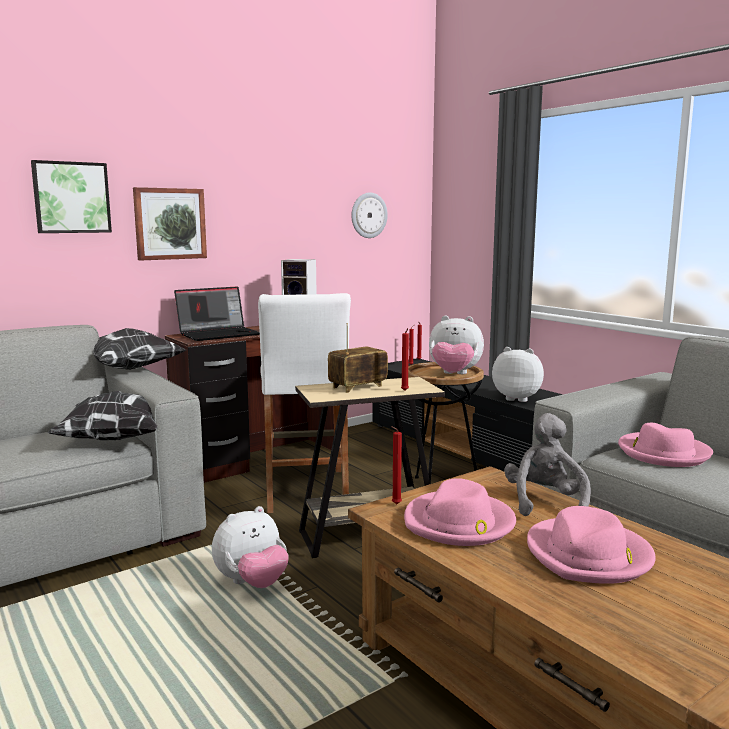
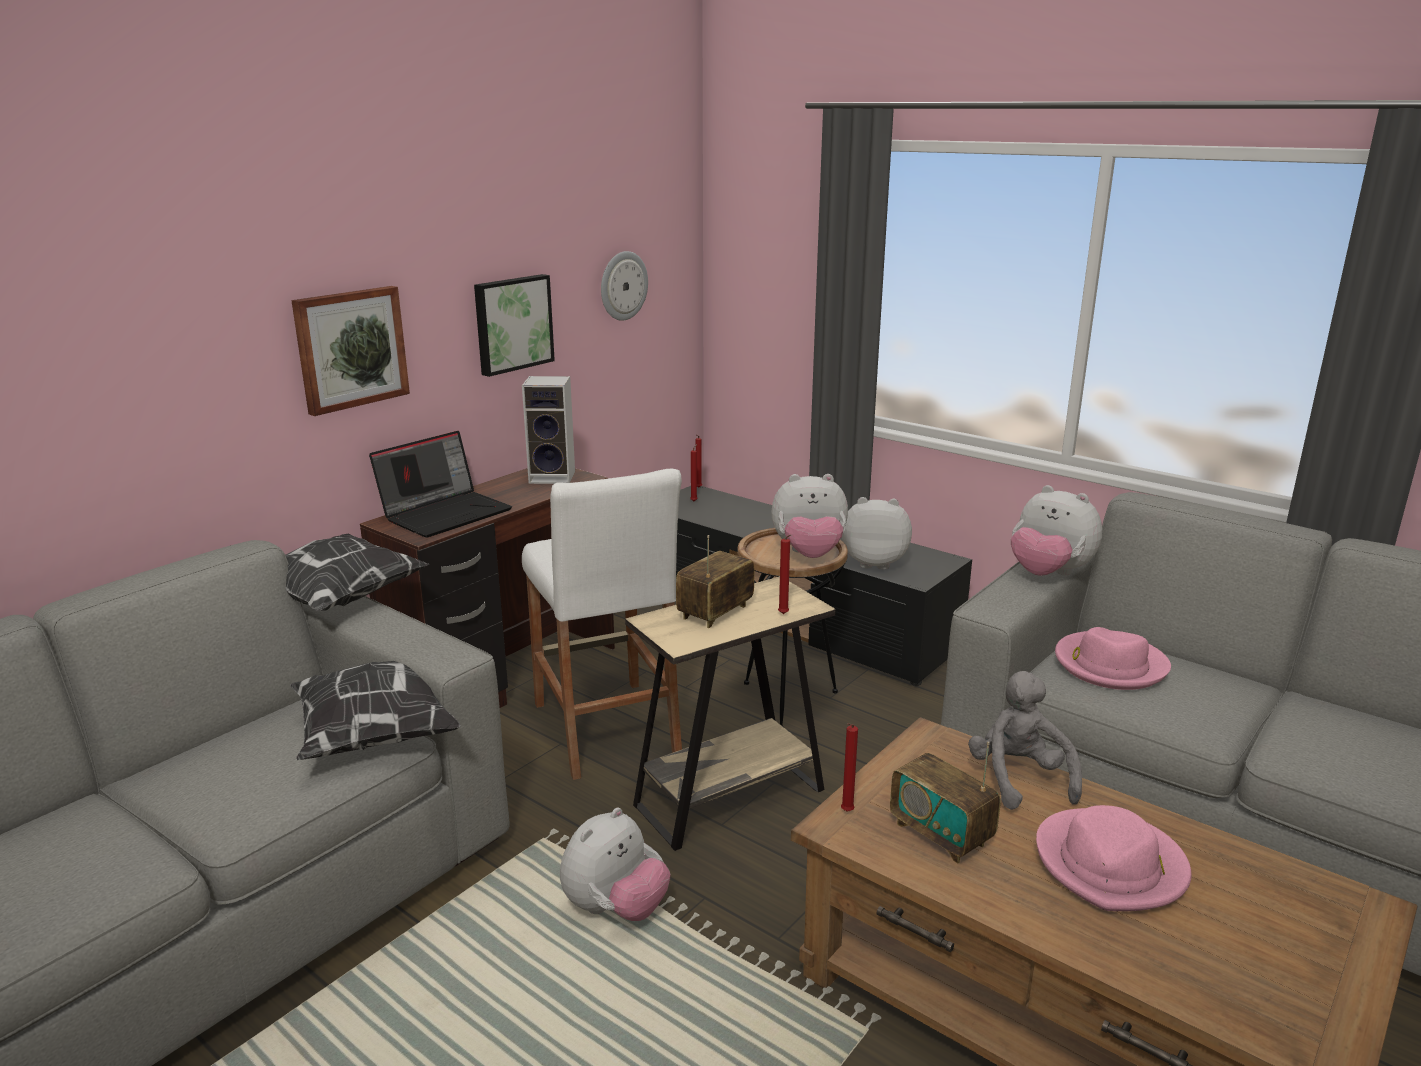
camera: 15 degrees left, 10 degrees up
(71, 197) = (200, 333): picture -> picture (512, 323)
(459, 523) = (940, 834): pink hat -> radio
(626, 390) = (1049, 574): none -> plush toy

